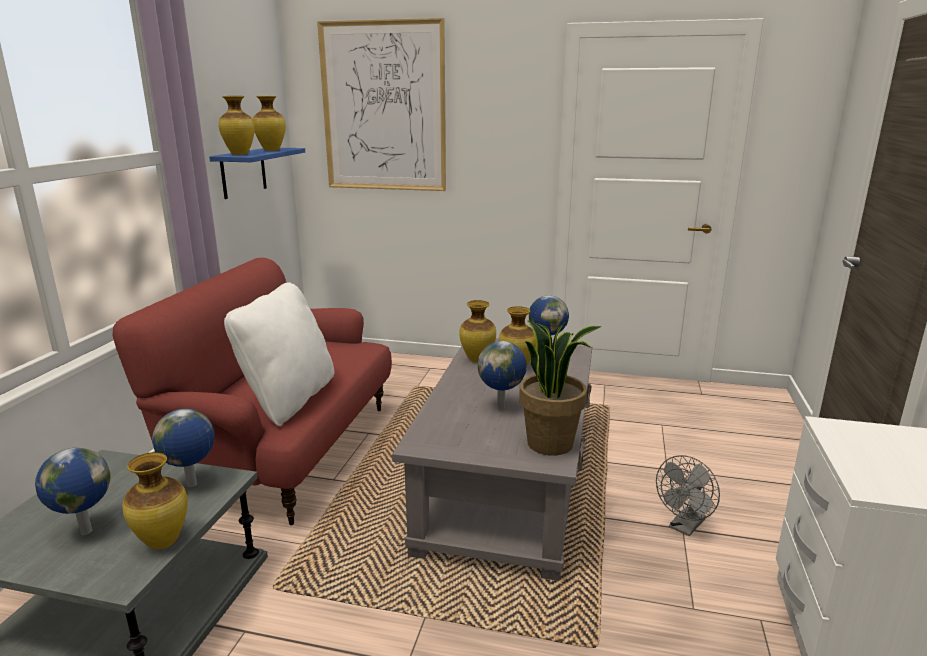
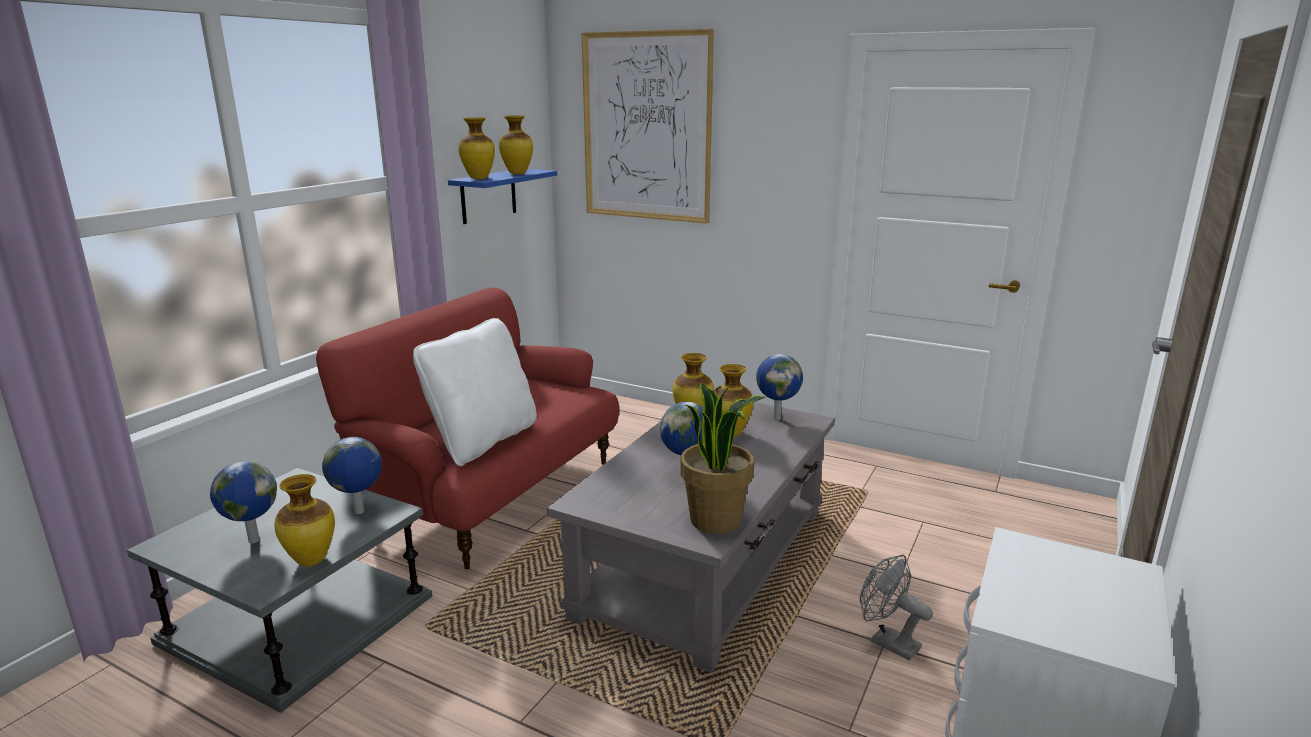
camera: 15 degrees right, 0 degrees up
(684, 527) = (887, 642): grey fan -> grey fan turned 75 degrees clockwise

